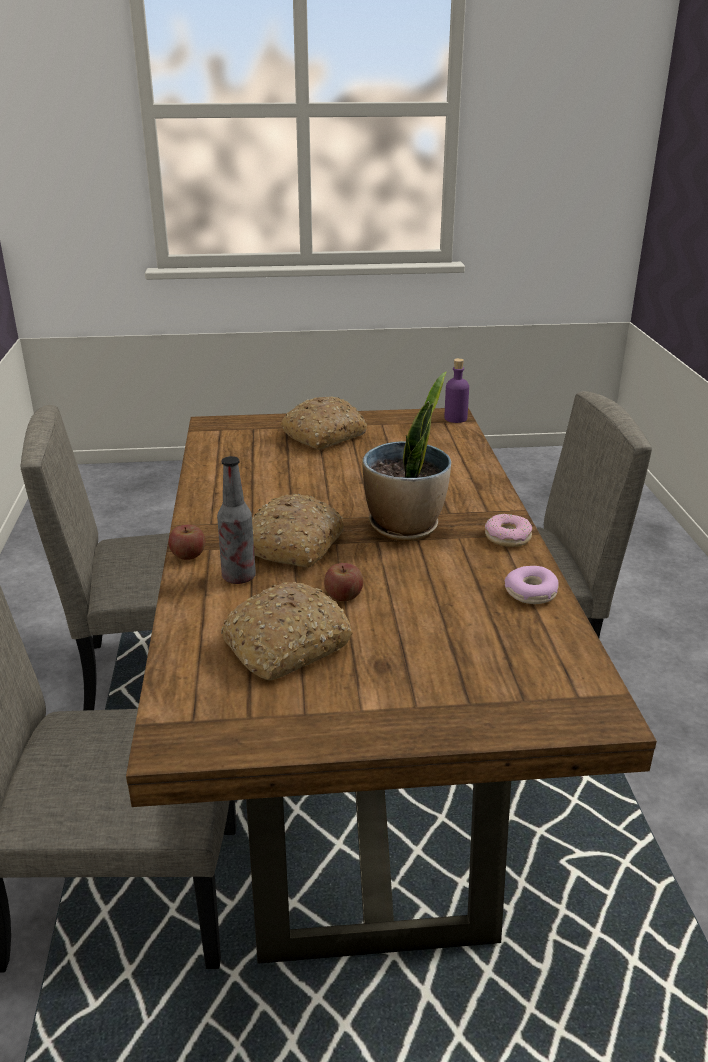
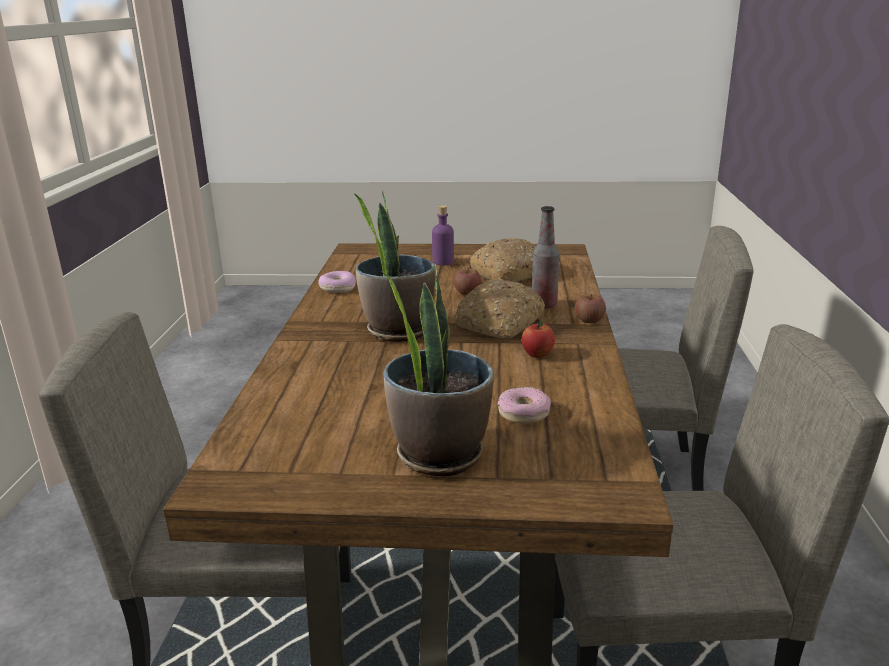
camera: 170 degrees left, 5 degrees down
(254, 508) = (537, 355): none -> apple
(324, 435) = (439, 454): bread -> potted plant
(455, 418) = (215, 476): purple bottle -> purple bottle (443, 262)
(508, 537) = (316, 319): donut -> donut (523, 413)

